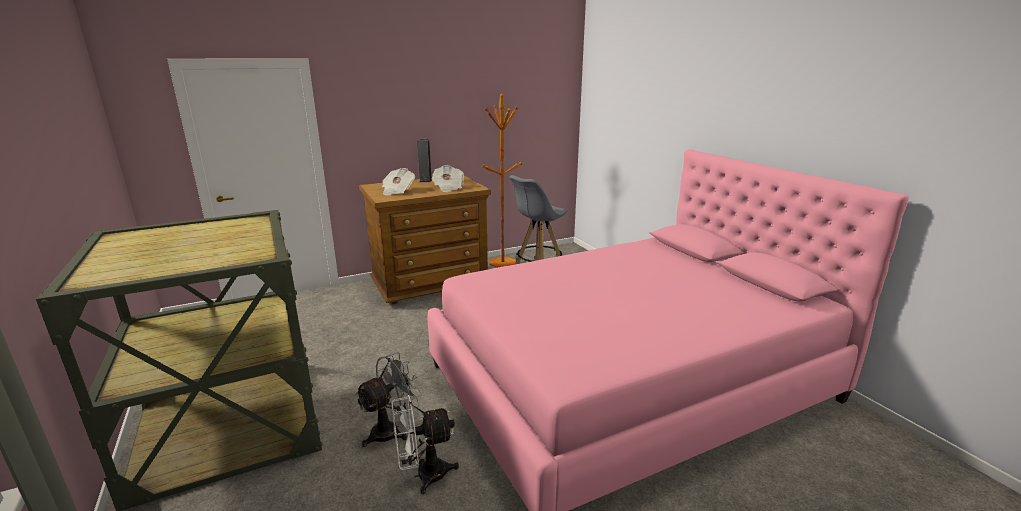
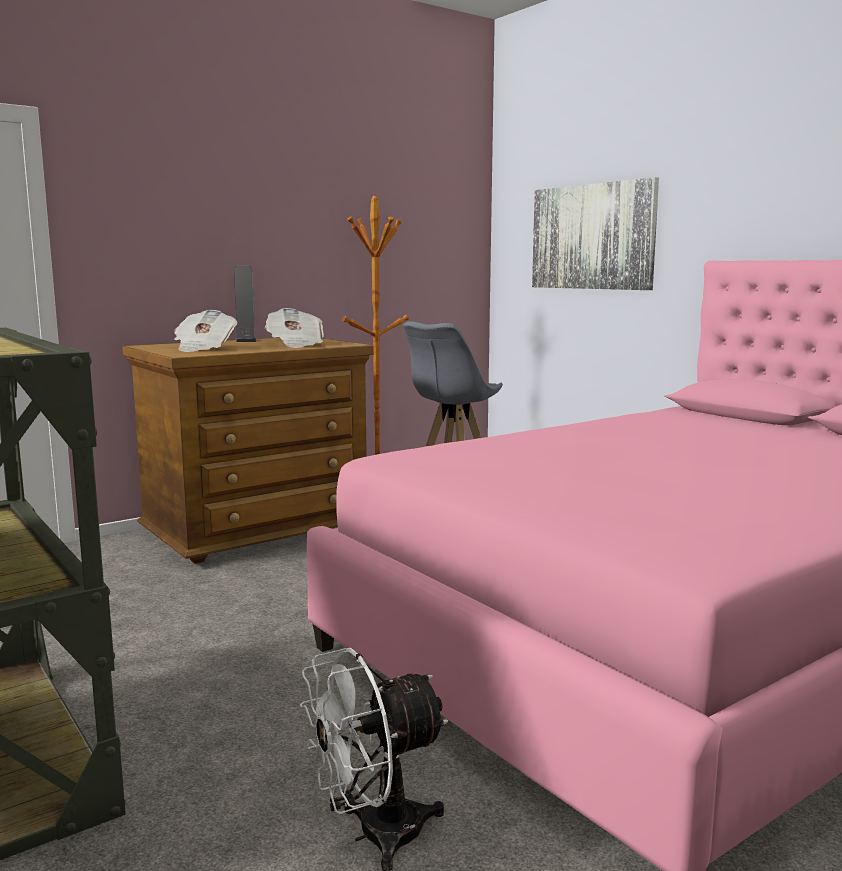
camera: 10 degrees left, 10 degrees down
(391, 430) = (271, 762): grey fan -> none
(631, 119) = (592, 237): none -> picture

